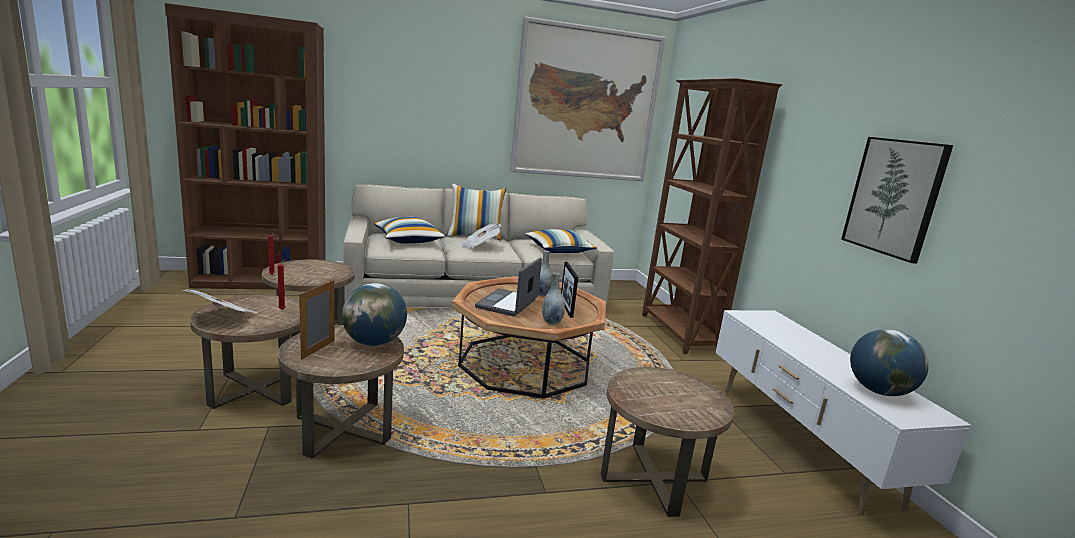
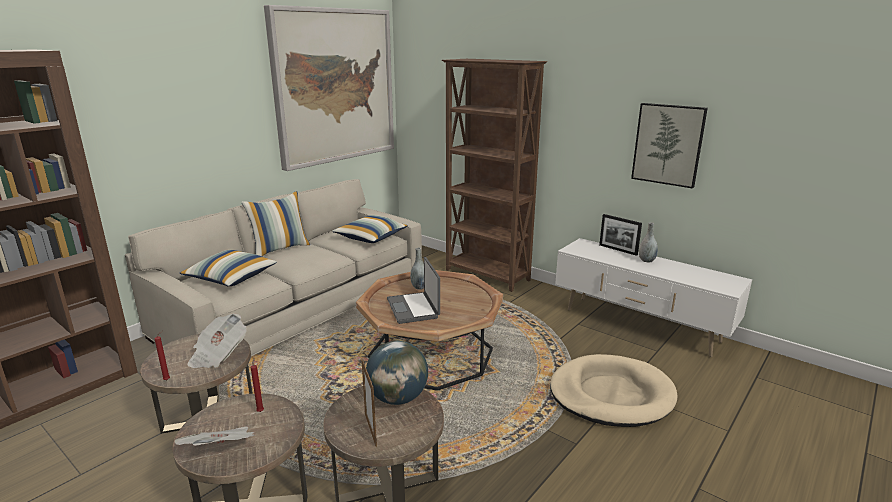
camera: 35 degrees left, 5 degrees up
(479, 246) = (304, 259): newspaper -> newspaper (218, 355)
(551, 322) = (467, 310): grey vase -> grey vase (646, 260)
(566, 308) = (455, 292): picture frame -> picture frame (618, 250)
(654, 477) = (611, 394): brown side table -> beige dog bed
(878, 391) = (700, 277): globe -> none

